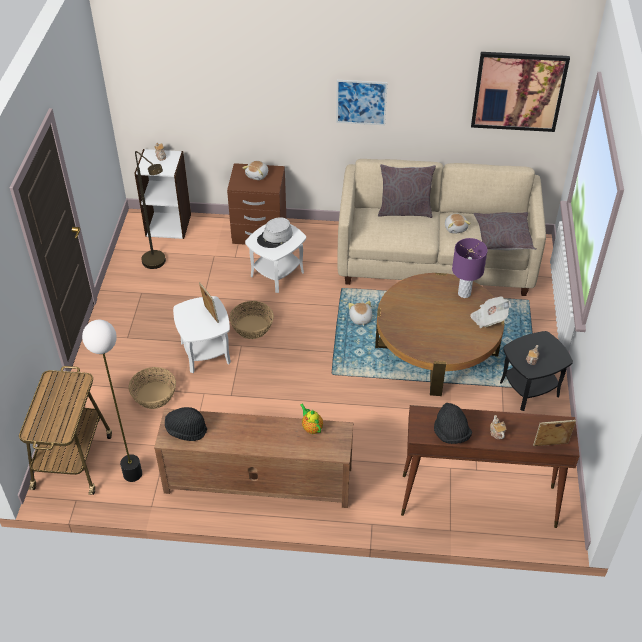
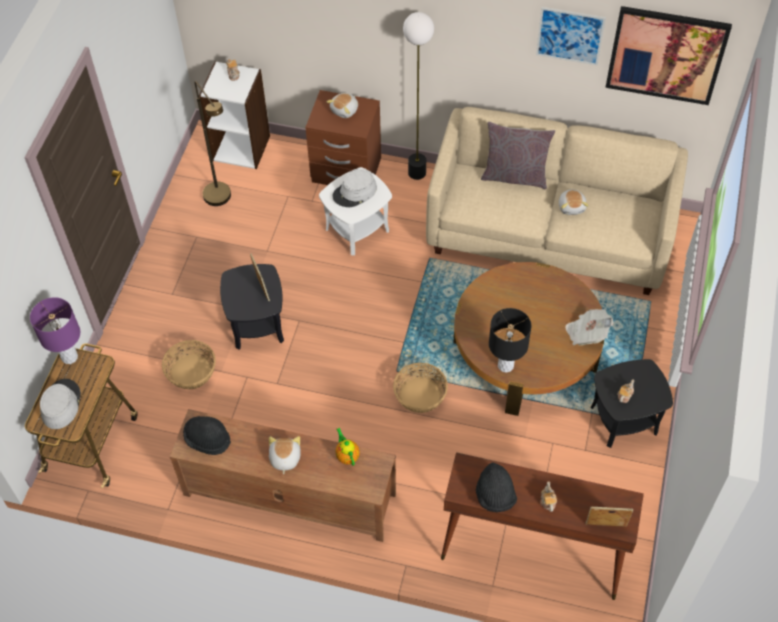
camera: 10 degrees right, 10 degrees up
(49, 415) = (60, 404): none -> grey hat
(133, 474) = (154, 467): floor lamp -> floor lamp (417, 172)
(205, 353) = (257, 325): white side table -> black side table
(252, 327) = (315, 297): basket -> basket (419, 395)
(360, 319) = (443, 302): plush toy -> plush toy (284, 458)
(361, 102) = (473, 43): picture -> picture (570, 36)
(428, 349) = (506, 365): none -> black table lamp
(464, 293) = (564, 295): purple table lamp -> purple table lamp (69, 357)
(503, 237) = (627, 226): grey pillow -> none

